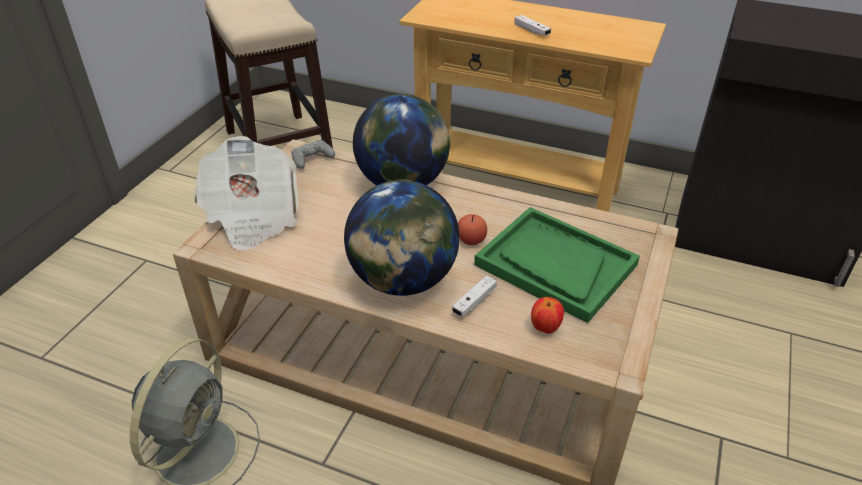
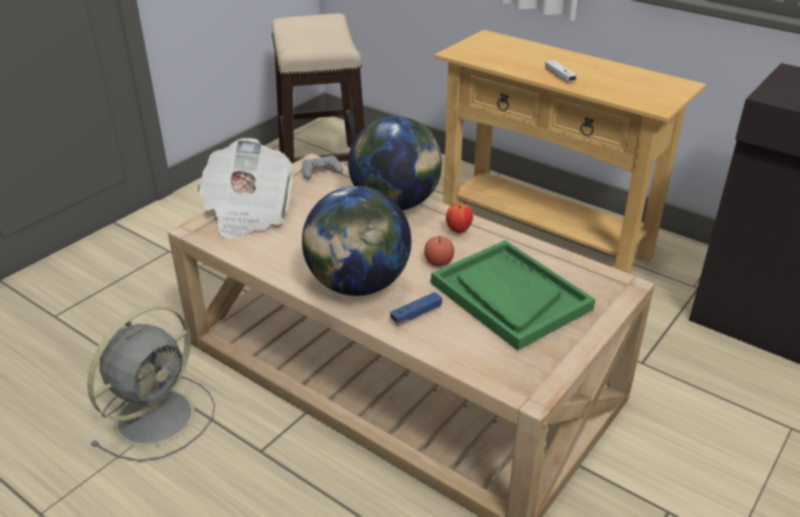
camera: 15 degrees right, 5 degrees down
(474, 301) = (416, 314): white game controller -> blue game controller
(545, 328) = (474, 348): apple -> apple (458, 230)

